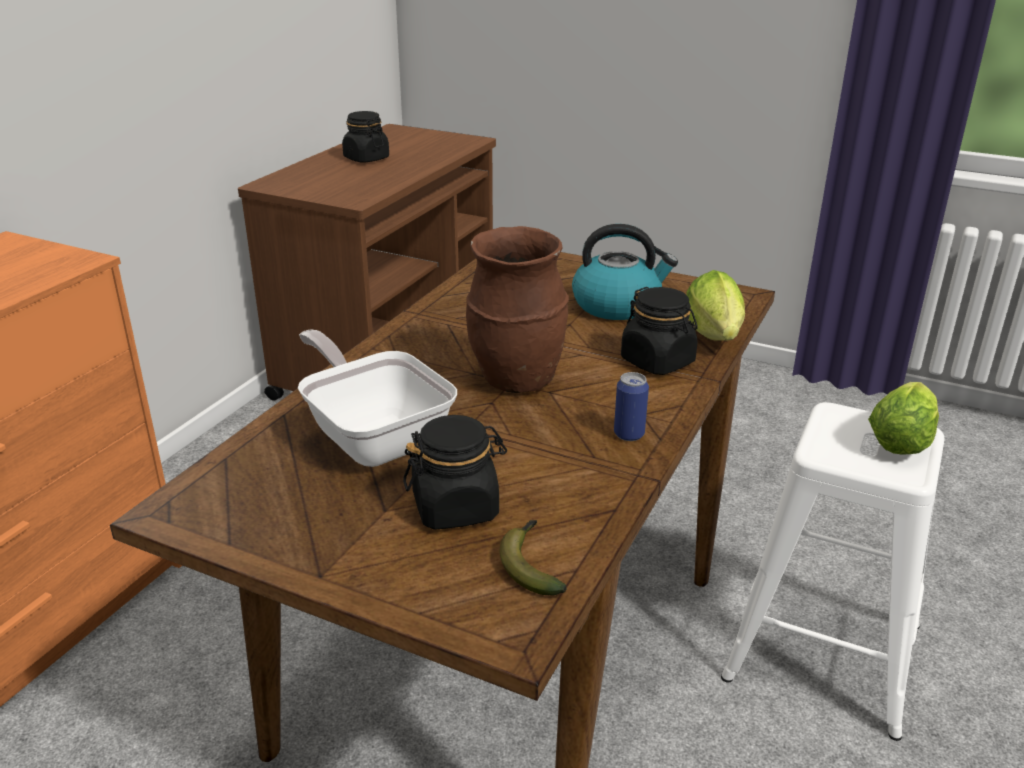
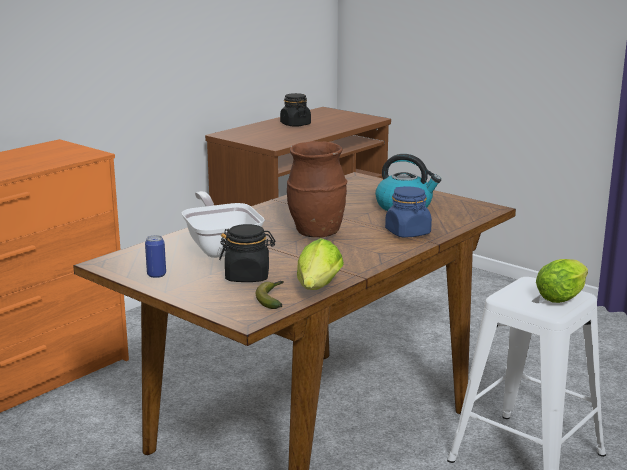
camera: 15 degrees right, 10 degrees down
(629, 434) = (364, 260): can -> can (156, 275)
(658, 361) = (408, 233): black jar -> blue jar
(715, 338) = (454, 226): lettuce -> lettuce (317, 289)

